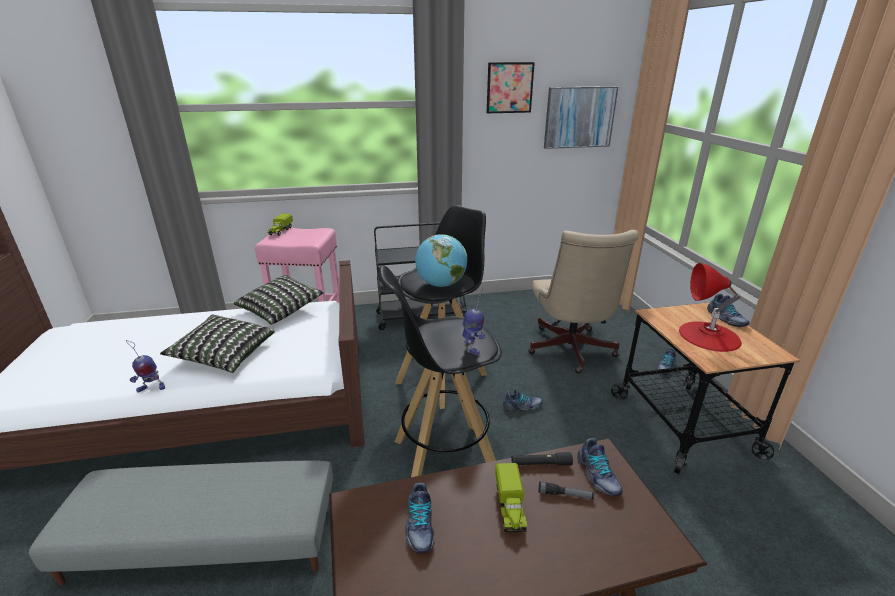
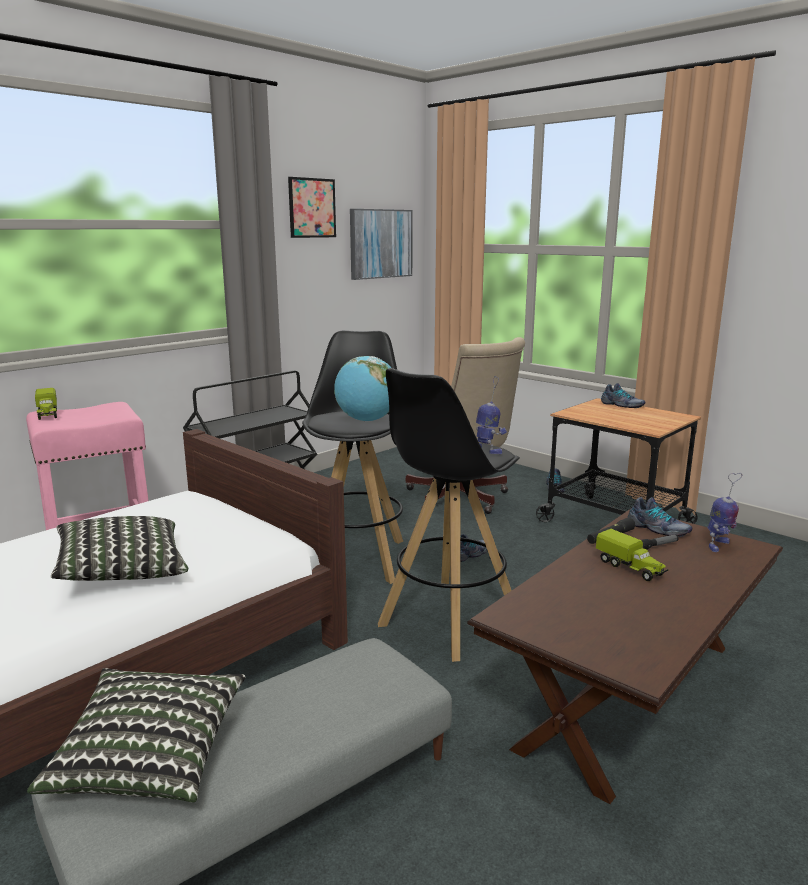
camera: 35 degrees left, 10 degrees down
(151, 389) = (62, 632): toy robot -> toy robot (718, 546)
(281, 310) = (127, 513): pillow -> pillow (149, 757)
(419, 525) = (583, 605): shoe -> none
(709, 336) = (628, 417): red table lamp -> none

